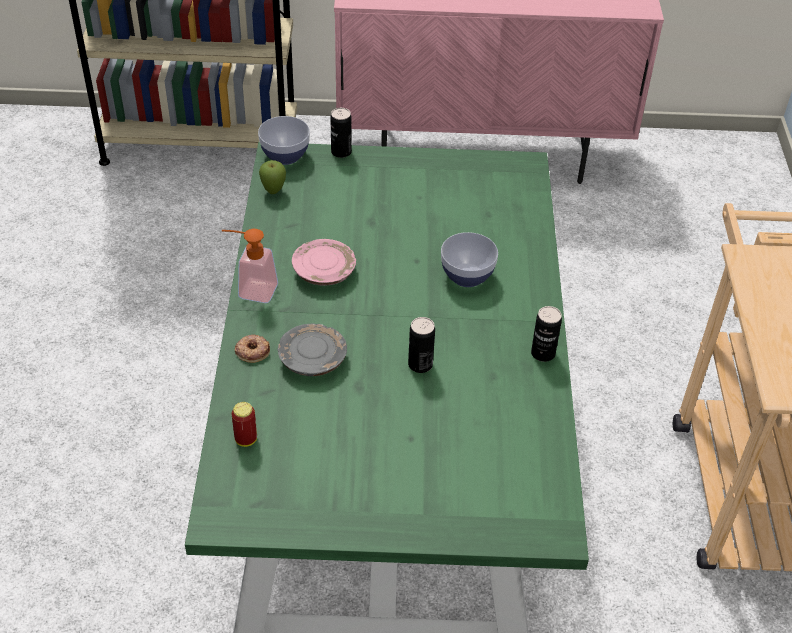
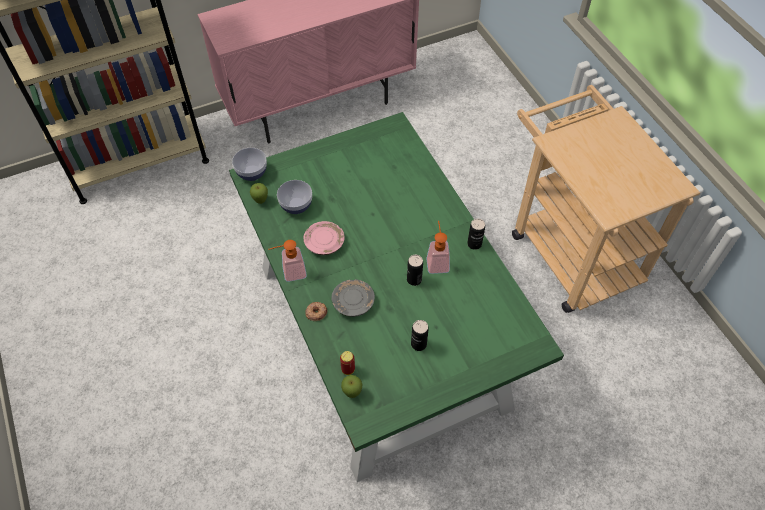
camera: 25 degrees left, 10 degrees up
(230, 472) = (352, 393): none -> apple
(341, 152) = (284, 157): can -> can (418, 344)
(467, 276) = (406, 212): bowl -> bowl (296, 206)
(470, 354) = (437, 261): none -> soap dispenser

